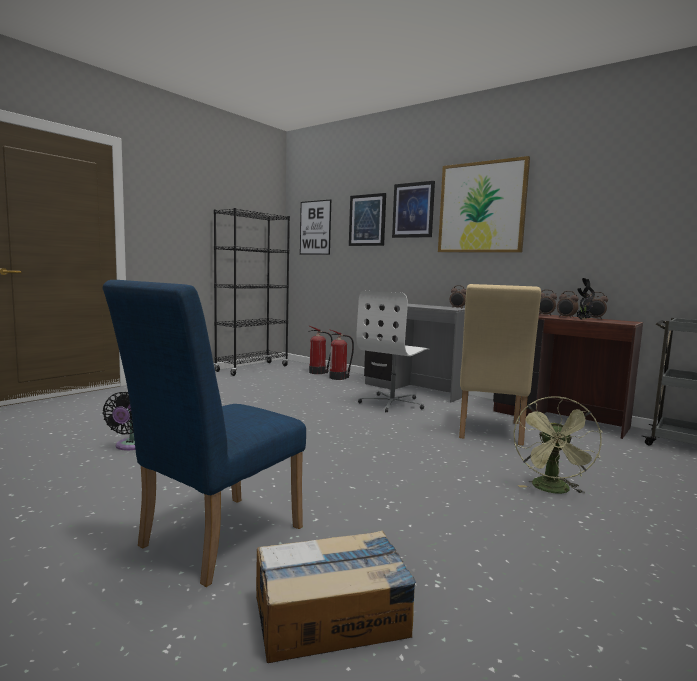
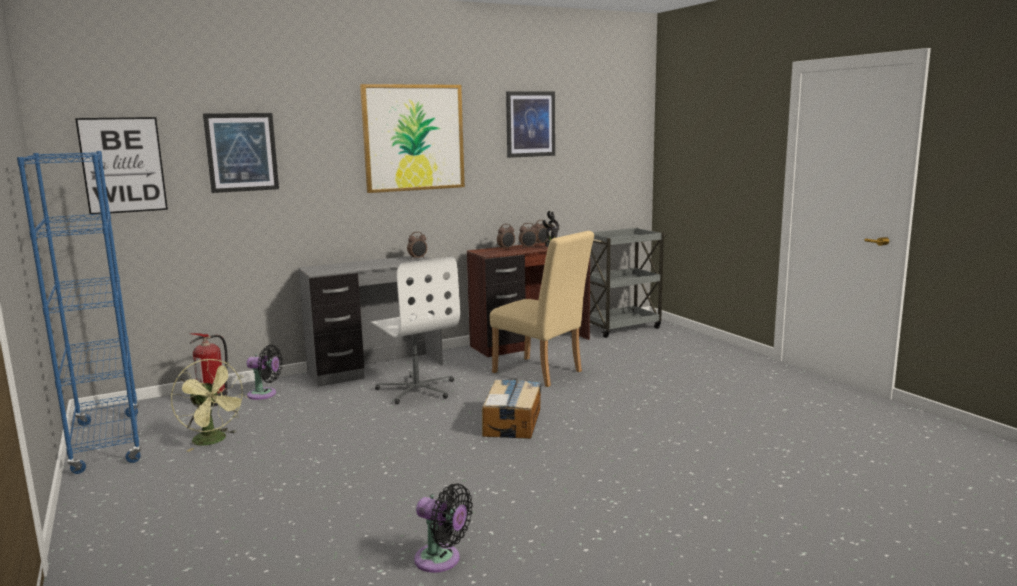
camera: 65 degrees left, 5 degrees up
(212, 541) = (718, 519): blue chair -> none
(252, 369) = (107, 442): black bookcase -> blue bookcase
(332, 616) = (820, 486): cardboard box -> cardboard box (513, 422)
(339, 378) = (265, 394): fire extinguisher -> black fan
(413, 210) = (321, 139): picture -> picture (530, 124)
(553, 490) = (670, 386): green fan -> green fan (214, 441)

